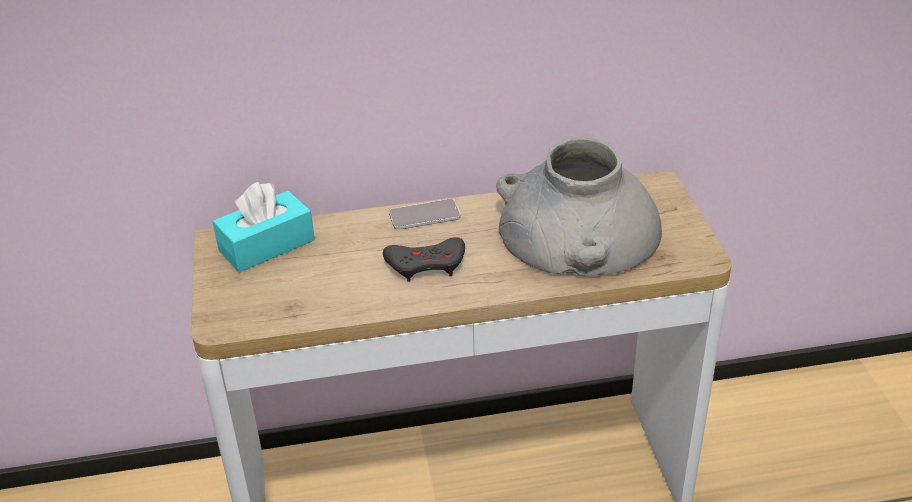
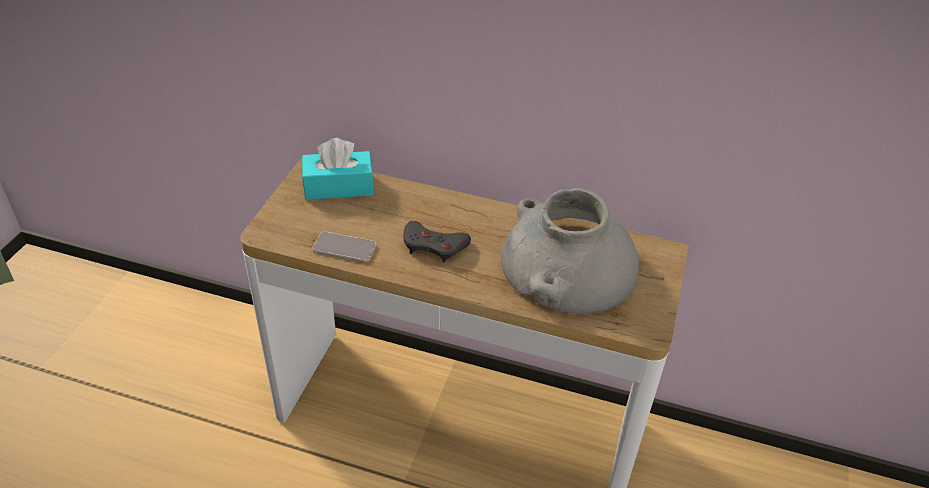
camera: 25 degrees right, 5 degrees up
(424, 215) = (463, 207): phone -> phone (344, 248)

